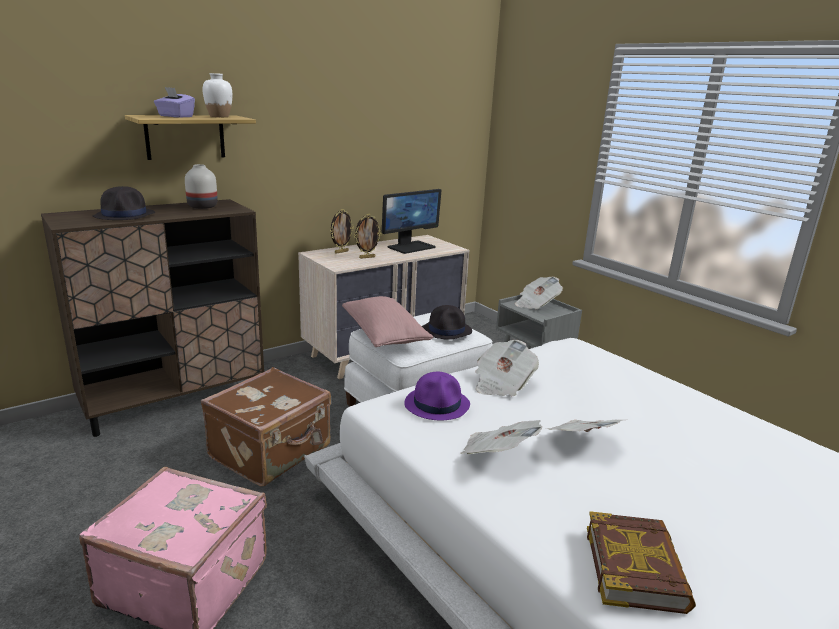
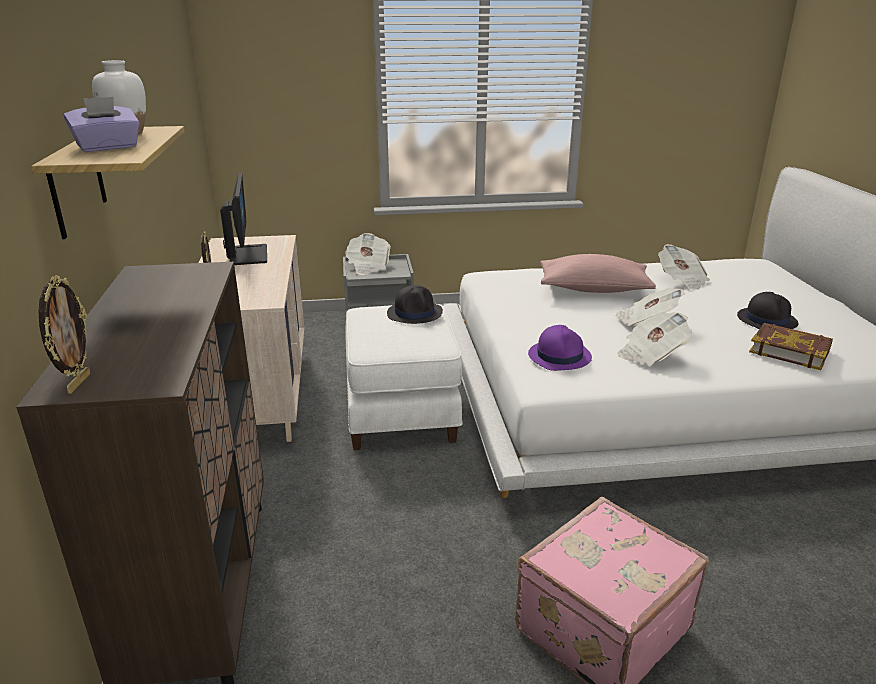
camera: 60 degrees left, 5 degrees up
(125, 215) = (146, 337): black hat -> black hat (766, 320)
(203, 206) = (158, 284): white vase -> none
(272, 452) = (410, 525): brown suitcase -> none
(367, 257) = (254, 282): picture frame -> picture frame (78, 383)
(384, 335) = (388, 345): pink pillow -> pink pillow (593, 289)
(502, 384) = (538, 322): newspaper -> newspaper (681, 280)

